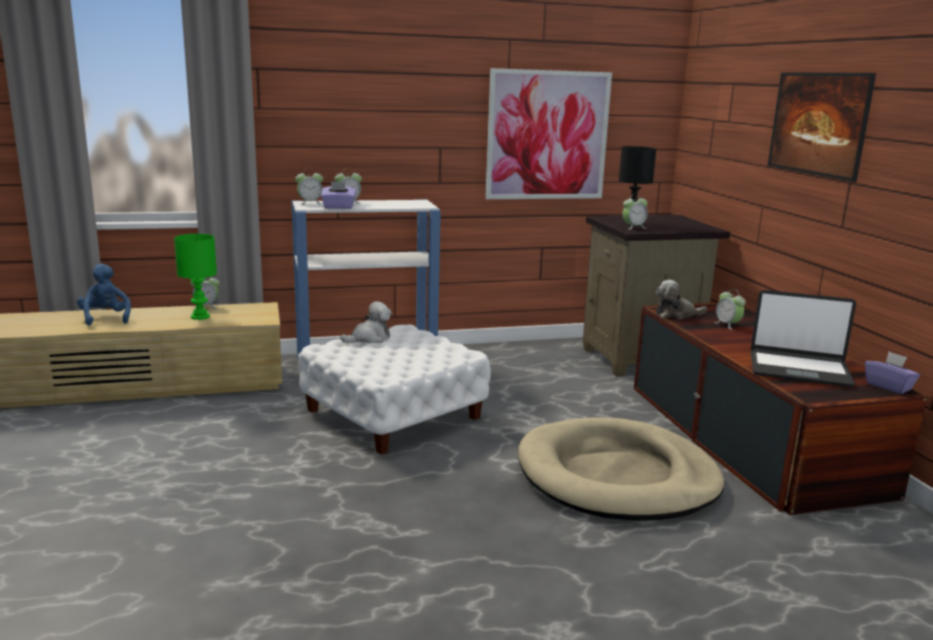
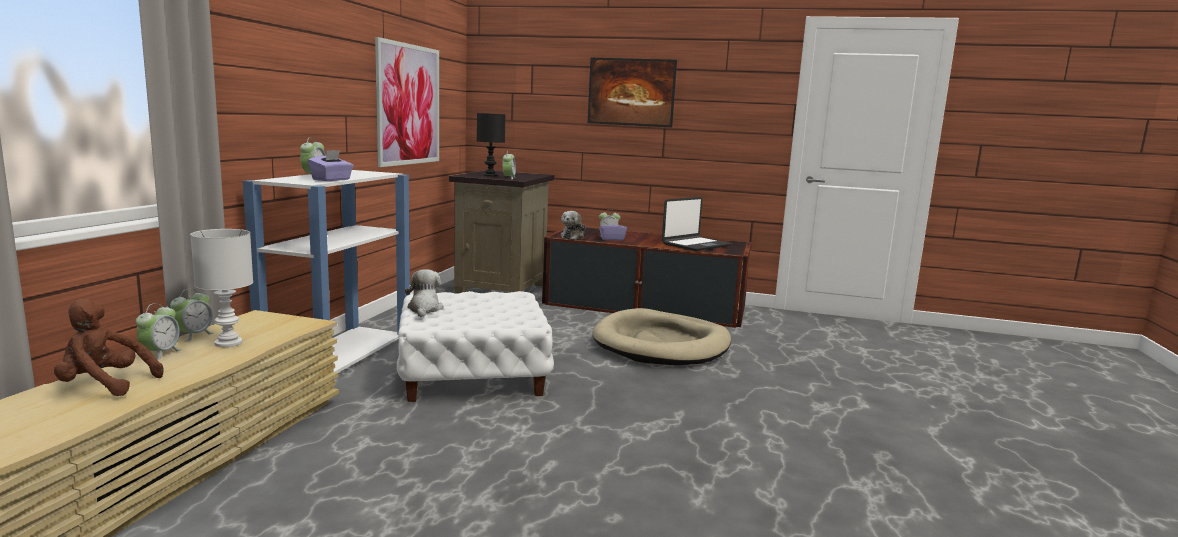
camera: 60 degrees left, 5 degrees down
(106, 318) = (104, 385): blue plush toy -> brown plush toy
(200, 316) = (228, 343): green table lamp -> white table lamp
(310, 203) = (284, 180): alarm clock -> alarm clock (160, 353)
(888, 386) = (734, 242): purple tissue box -> purple tissue box (612, 239)

